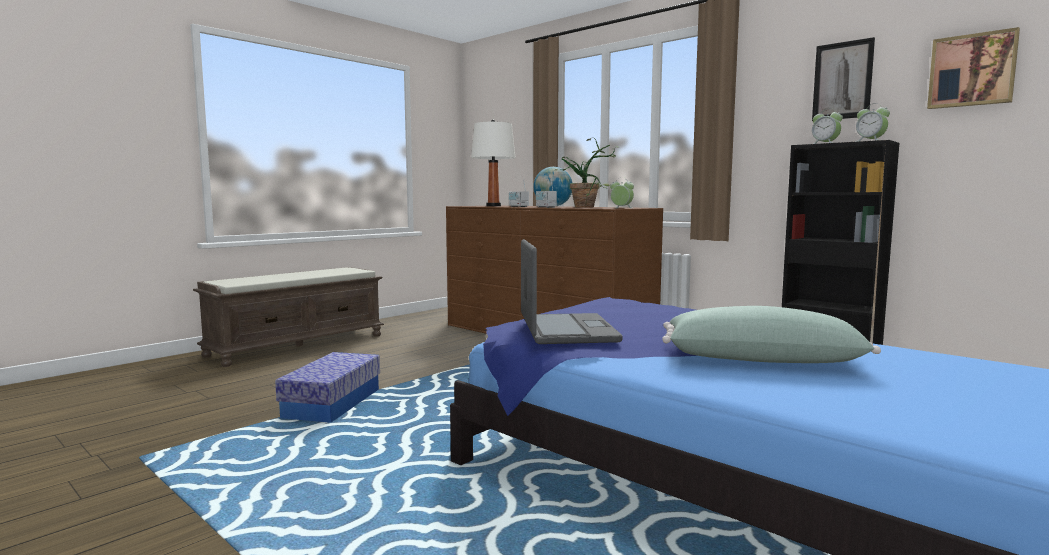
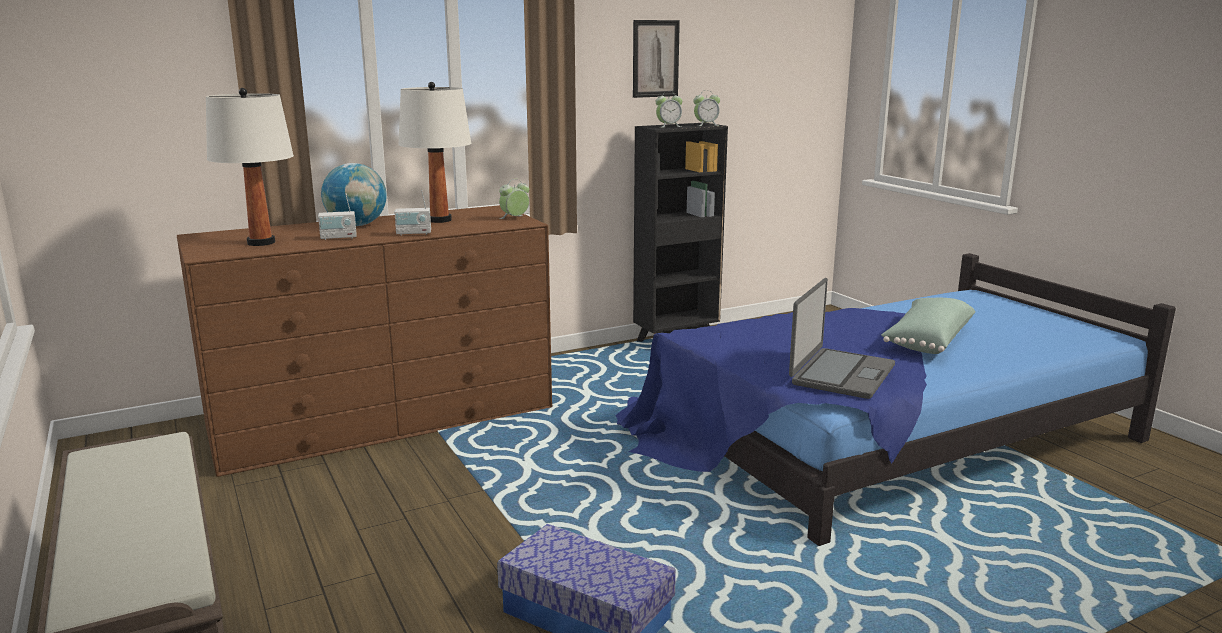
camera: 70 degrees left, 10 degrees up
(566, 331) = (841, 374): laptop -> laptop turned 105 degrees clockwise
(590, 207) = (440, 220): potted plant -> white table lamp
(972, 70) = (740, 62): picture -> none

